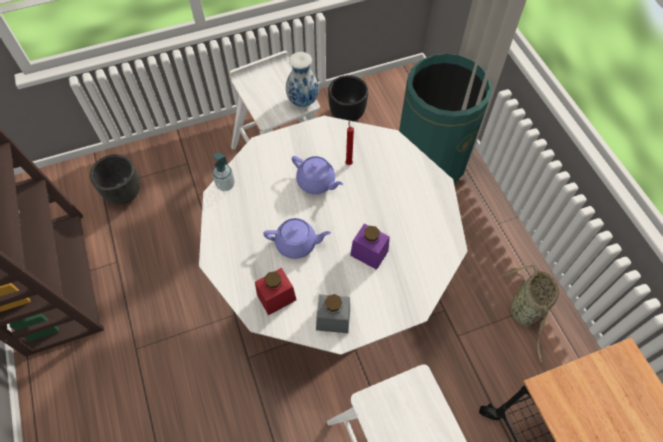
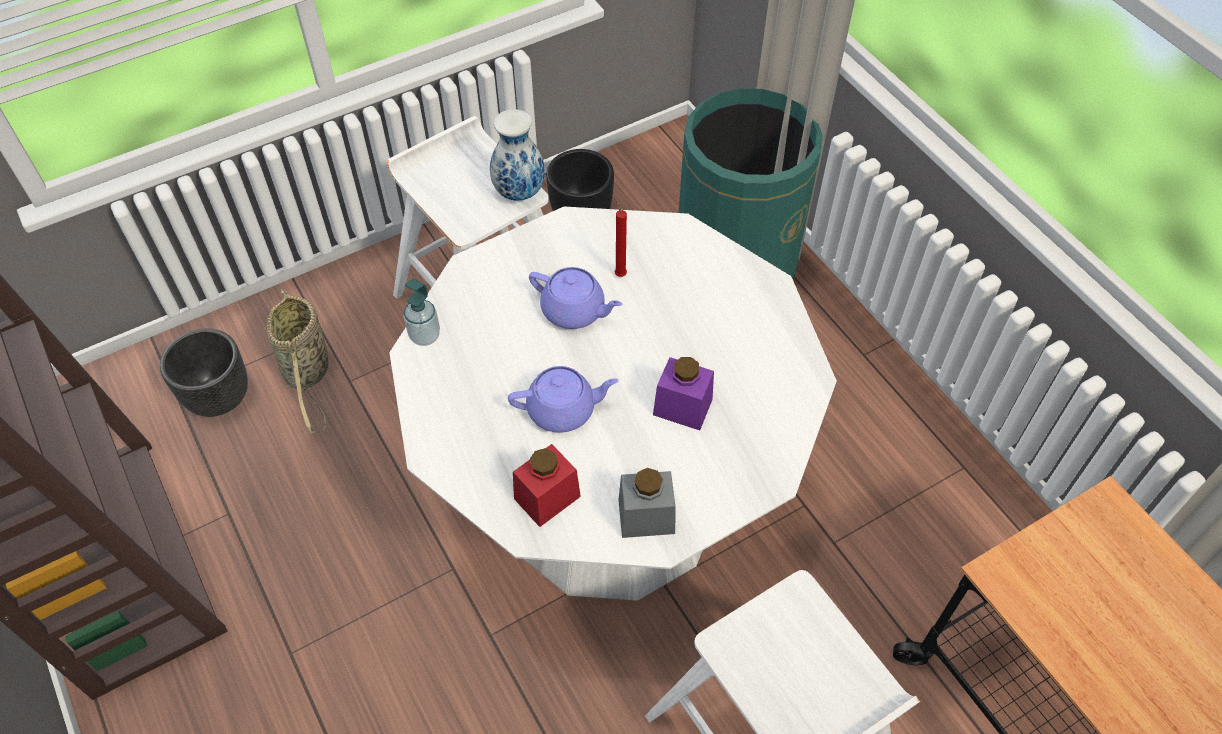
camera: 10 degrees left, 5 degrees down
(525, 313) = (934, 489): basket -> basket (308, 374)

